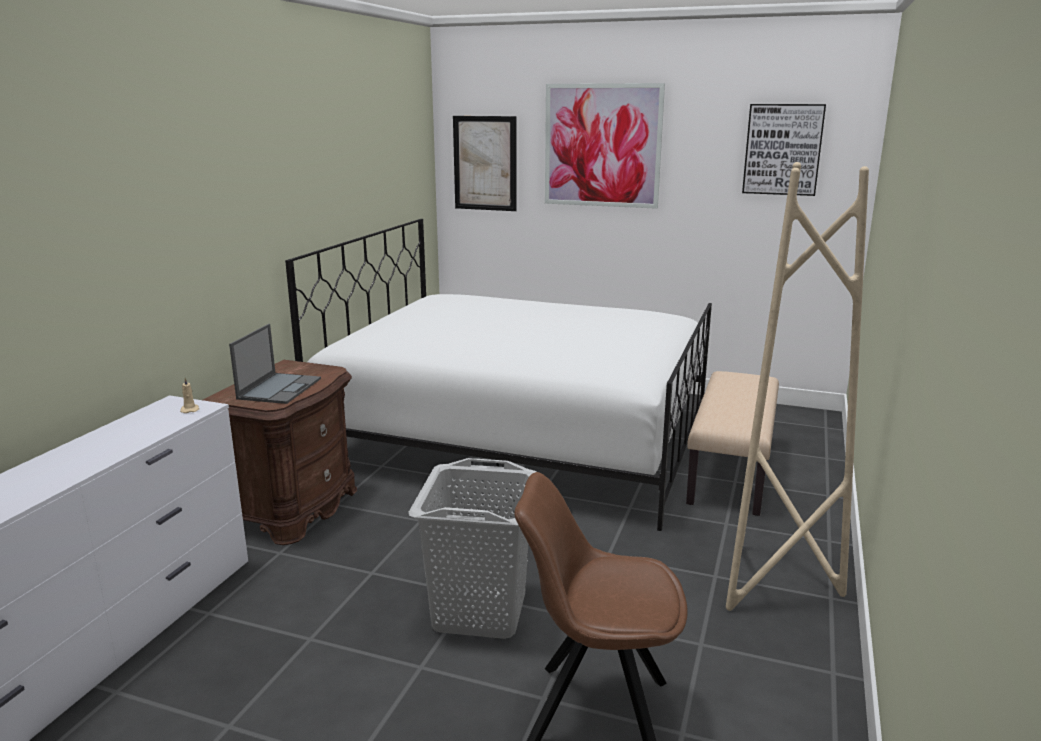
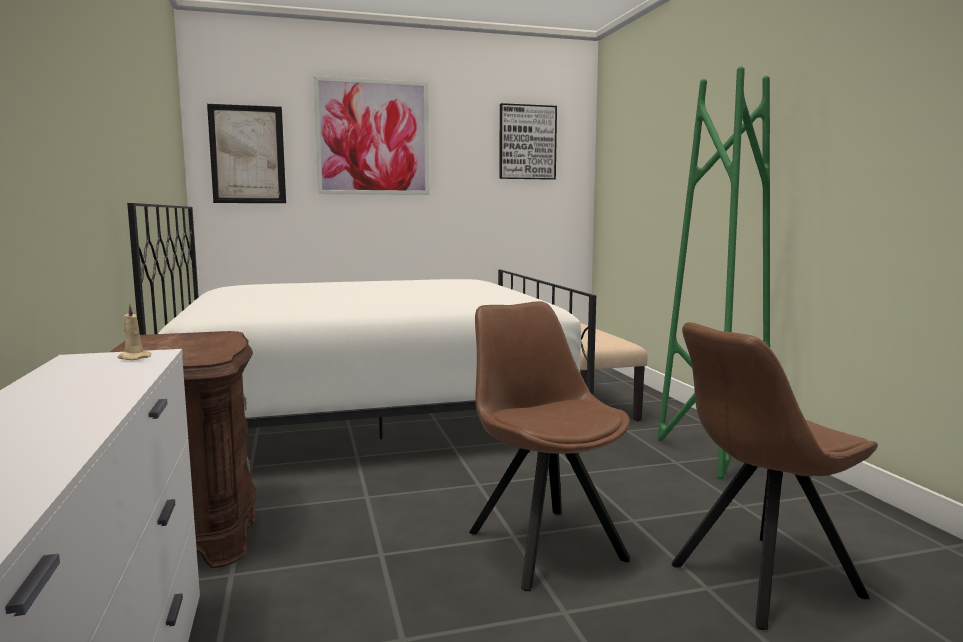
camera: 35 degrees left, 10 degrees down
(280, 388) = (186, 350): laptop -> none
(480, 611) = (544, 545): grey laundry basket -> brown chair
(770, 583) = (715, 456): beige clothes rack -> green clothes rack

